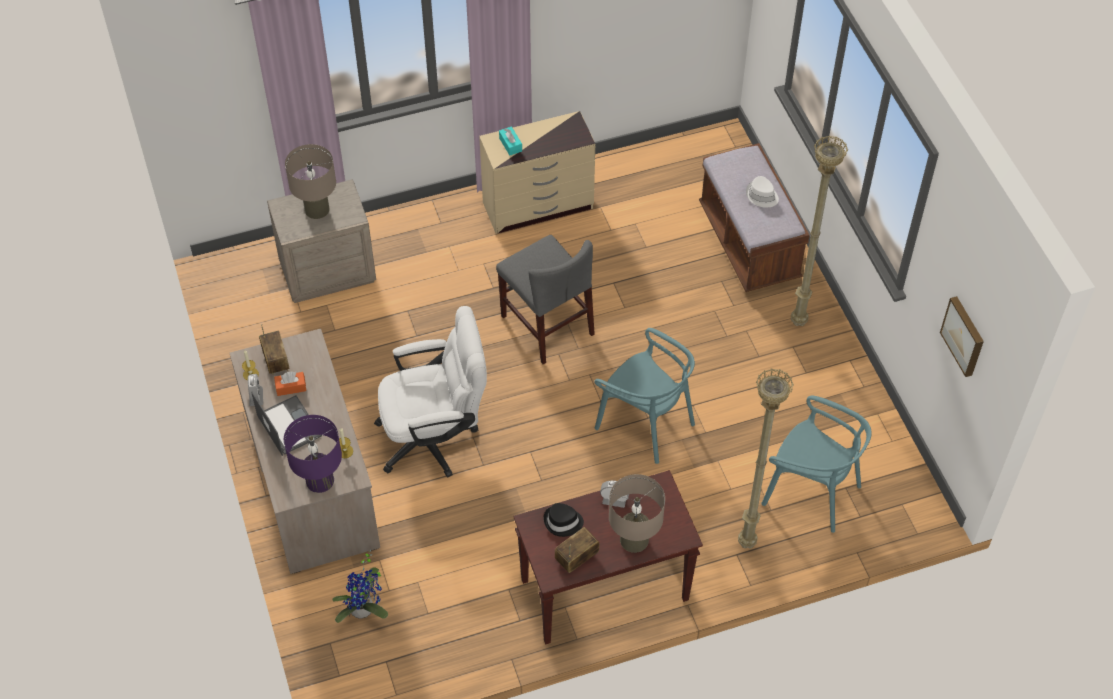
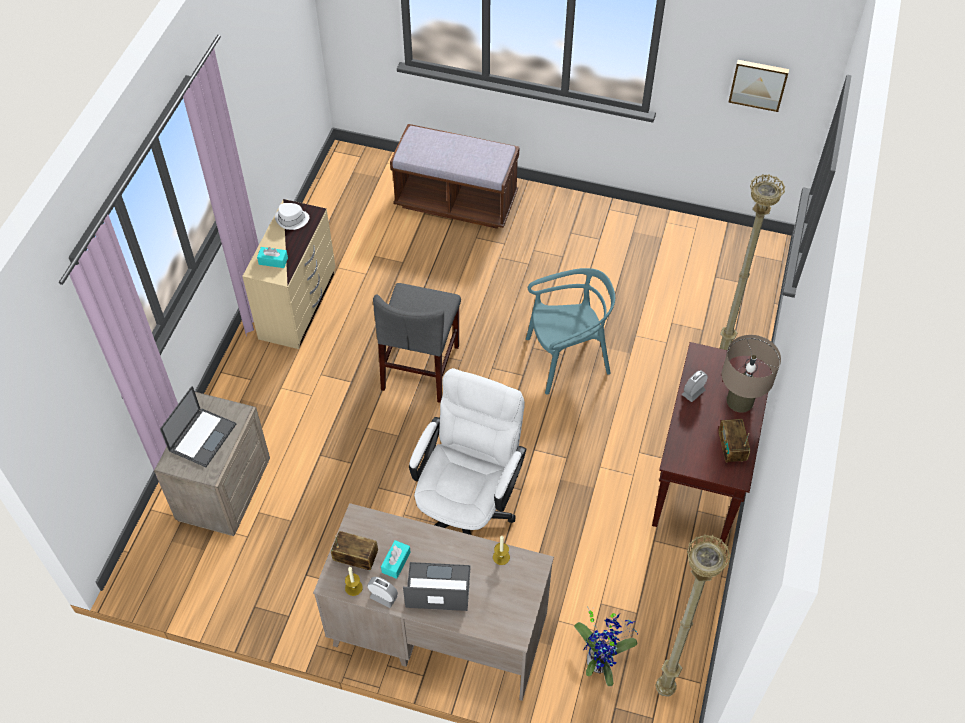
camera: 55 degrees left, 0 degrees up
(291, 387) = (396, 562): orange tissue box -> turquoise tissue box
(317, 209) = (202, 436): beige table lamp -> laptop
(320, 480) = (517, 594): purple table lamp -> none
(547, 325) = (420, 367): grey chair -> grey chair turned 105 degrees clockwise
(563, 522) = (690, 438): black hat -> none
(761, 196) = (461, 149): white hat -> white hat (292, 220)
(797, 321) = (550, 217): beige floor lamp -> beige floor lamp (663, 689)
(811, 491) = (704, 297): turquoise chair -> none

